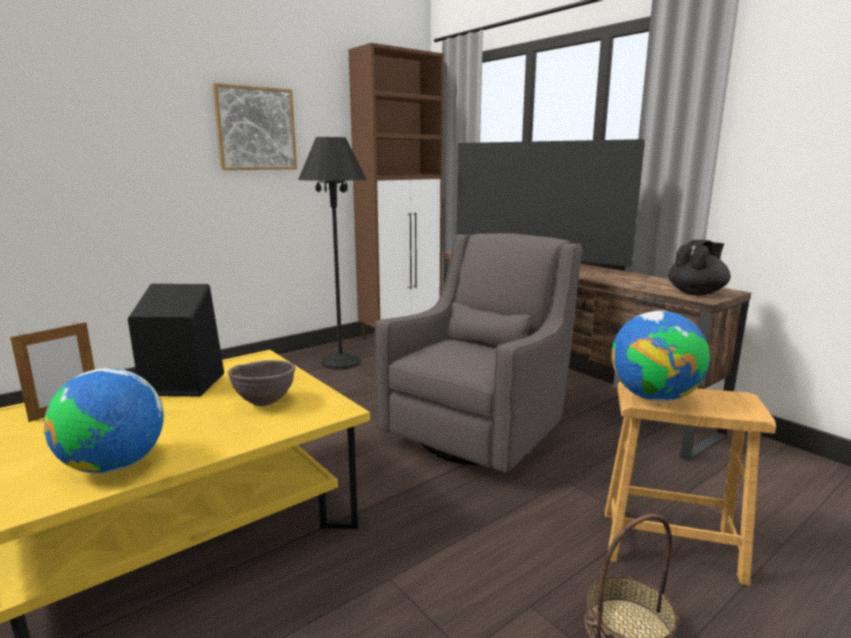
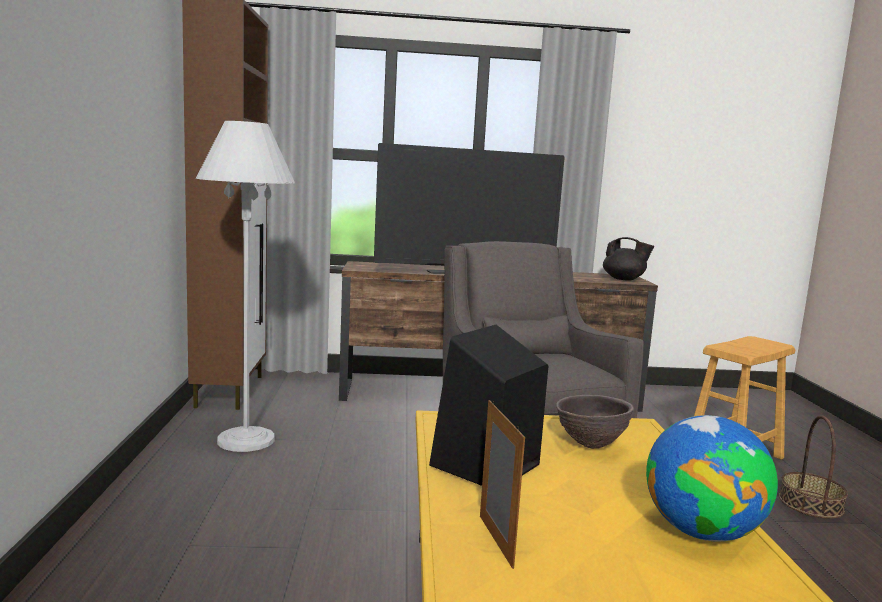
camera: 55 degrees left, 5 degrees down
(256, 129) = (117, 96): picture -> none
(341, 362) = (246, 440): black floor lamp -> white floor lamp
(654, 397) = (743, 349): globe -> none
(696, 293) = (624, 279): black teapot -> black teapot turned 120 degrees clockwise

